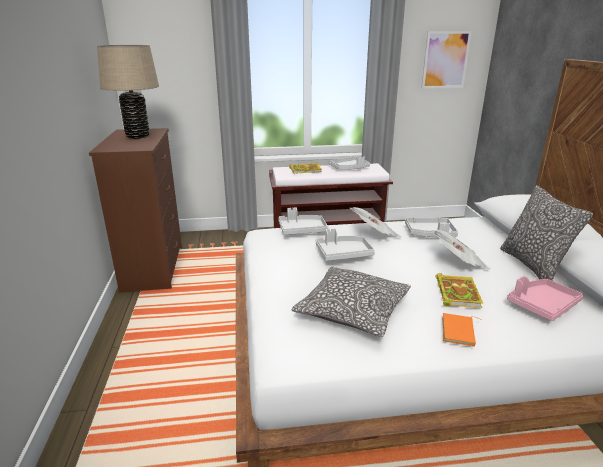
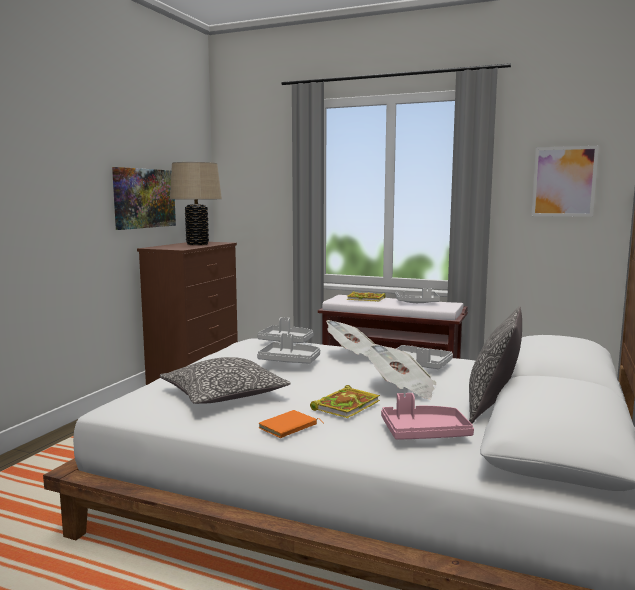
camera: 30 degrees right, 15 degrees down
(80, 92) = (144, 198): none -> picture

